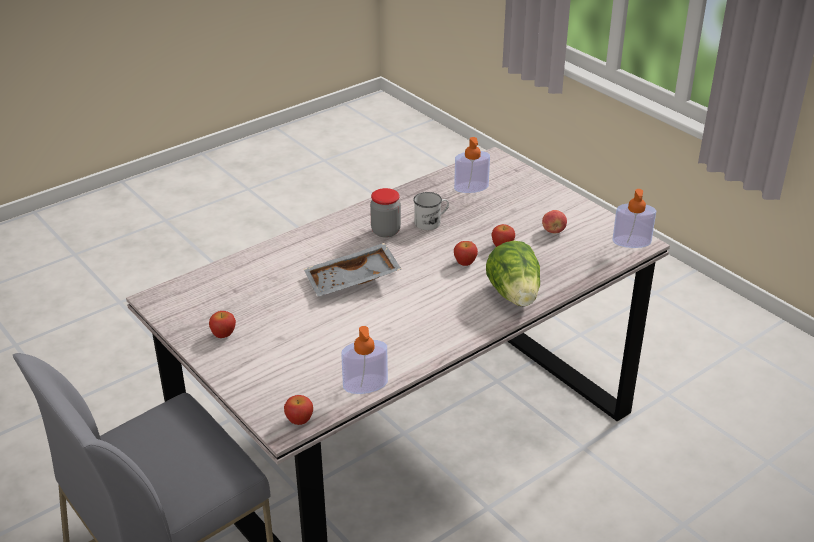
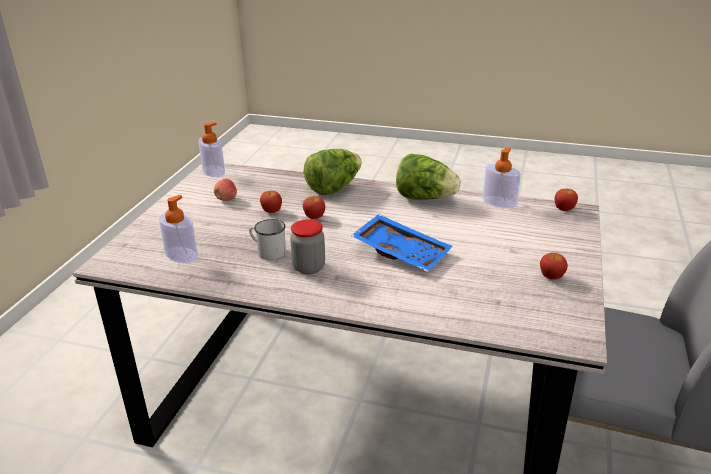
camera: 125 degrees left, 5 degrees down
(353, 281) = (402, 252): grey tray -> blue tray
(430, 341) = (425, 198): none -> lettuce

